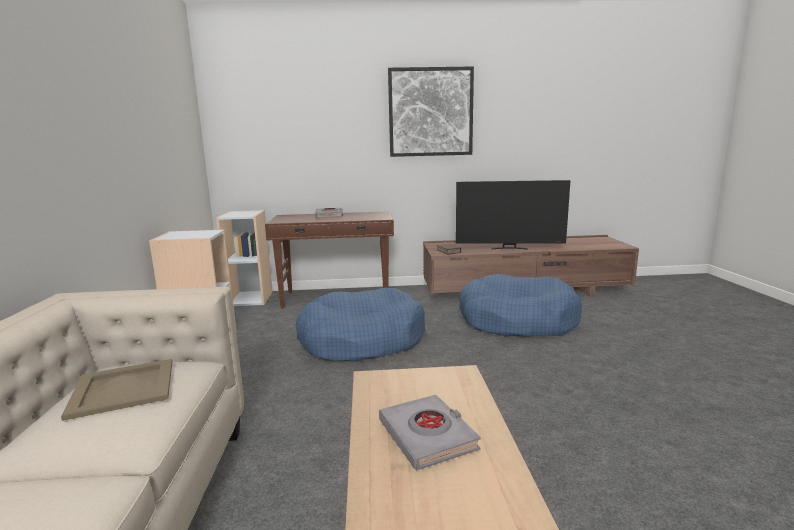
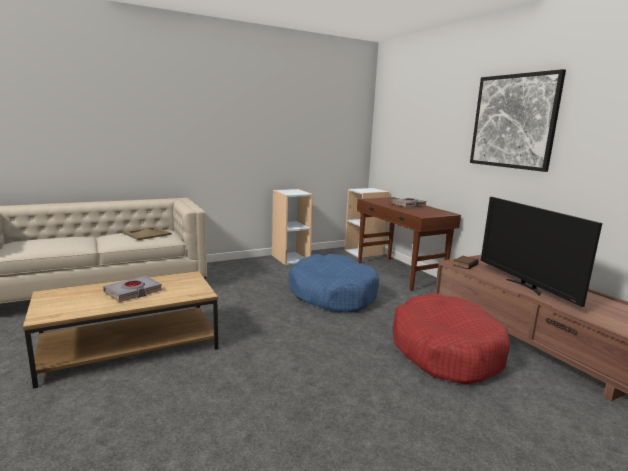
camera: 65 degrees right, 0 degrees up
(517, 320) = (445, 350): blue dog bed -> red dog bed

